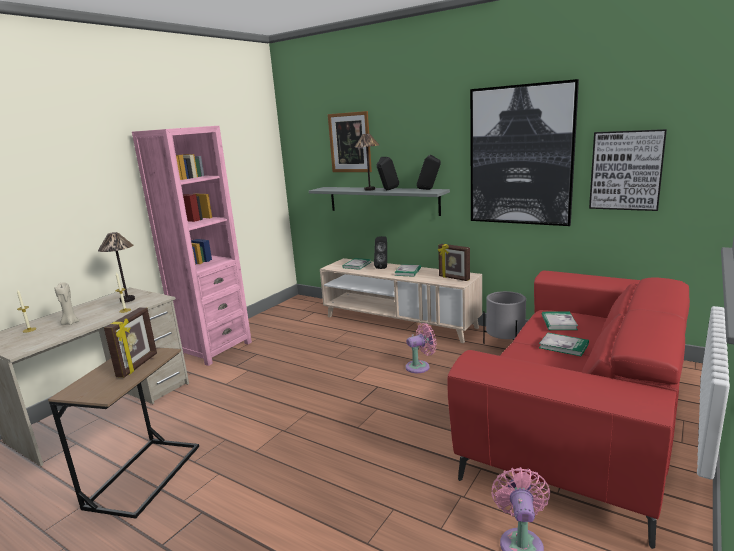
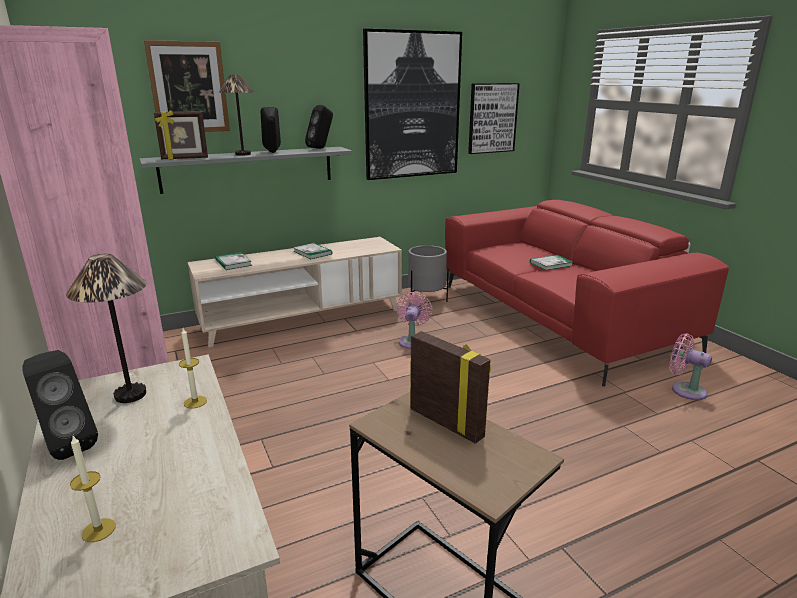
camera: 60 degrees left, 5 degrees up
(70, 323) = (157, 467): beige candle -> none
(382, 267) = (272, 256): black speaker -> black speaker (68, 444)
(453, 278) = (371, 245): picture frame -> picture frame (185, 158)
(558, 322) = (512, 252): book -> none

